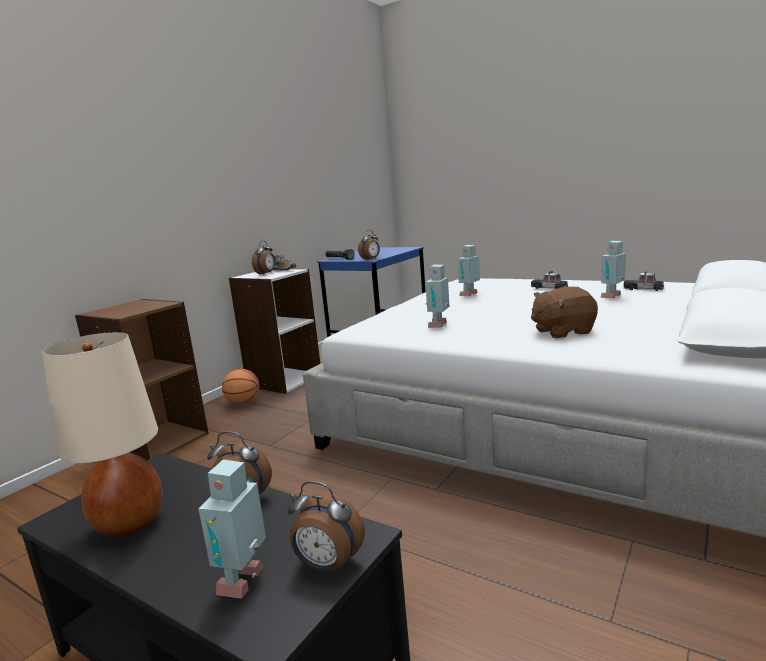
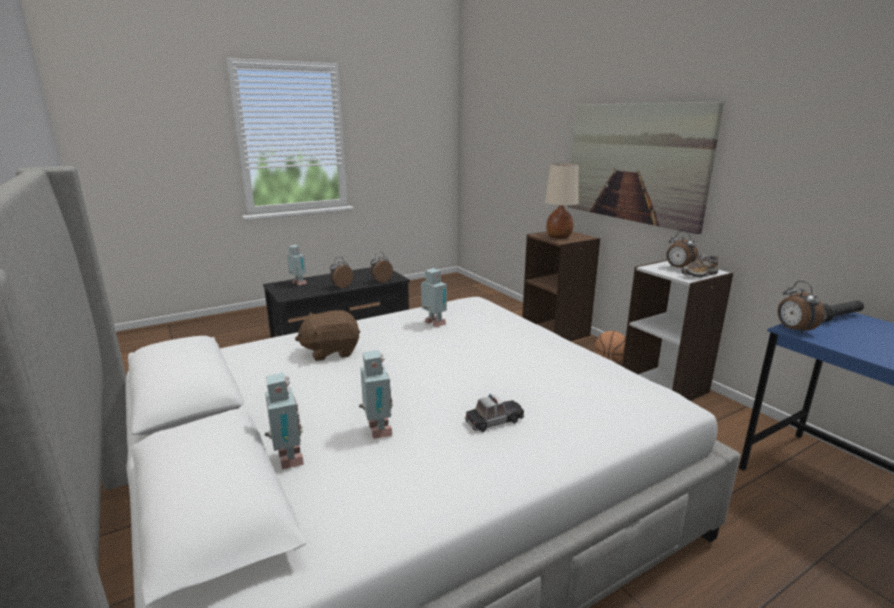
camera: 115 degrees right, 5 degrees up
(129, 524) = (357, 274): beige table lamp -> beige table lamp (558, 237)
(152, 198) = (634, 163): none -> picture
(328, 566) = (283, 292): alarm clock -> alarm clock (381, 281)
(470, 294) = (531, 365): toy robot -> toy robot (287, 460)
(562, 331) = (331, 351): brown plush toy -> brown plush toy turned 120 degrees counterclockwise
(643, 288) = (374, 483): toy car -> none

